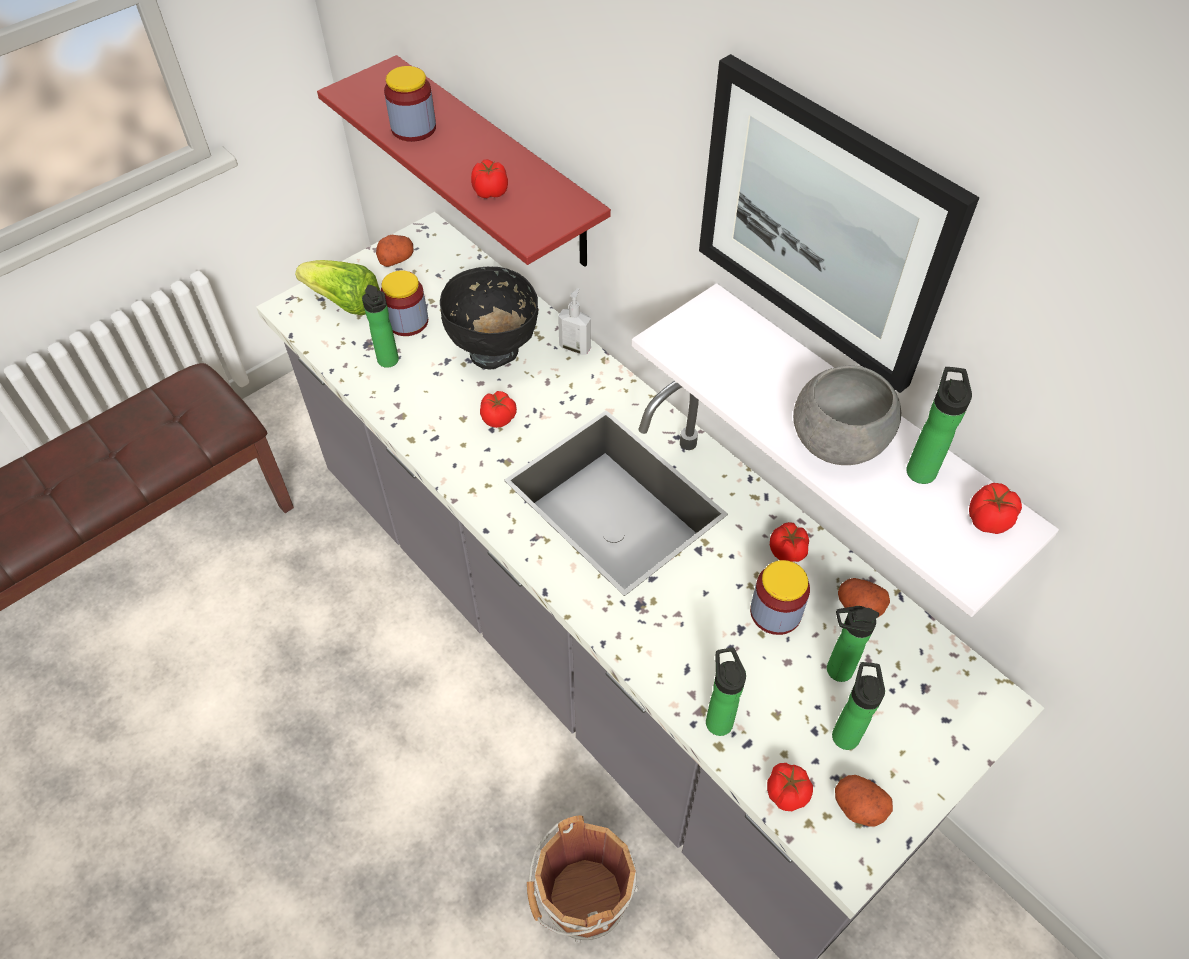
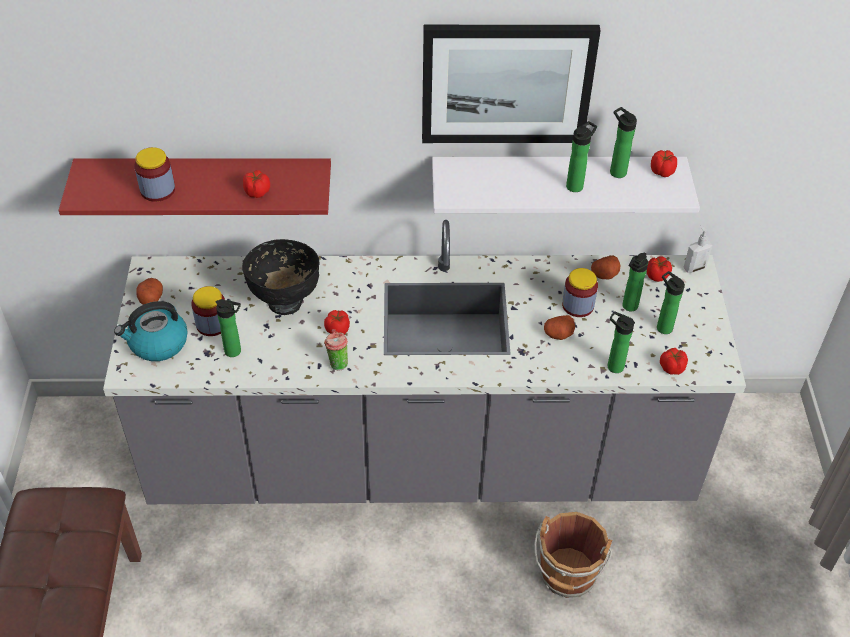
camera: 50 degrees left, 5 degrees down
(344, 303) = (157, 344): lettuce -> kettle
(453, 449) = (337, 363): none -> cup
(575, 347) = (324, 266): soap dispenser -> soap dispenser (694, 267)
(788, 552) = (549, 277): tomato -> tomato (657, 276)
(839, 444) = (576, 185): grey bowl -> bottle
(858, 806) = (700, 348): potato -> potato (558, 334)

